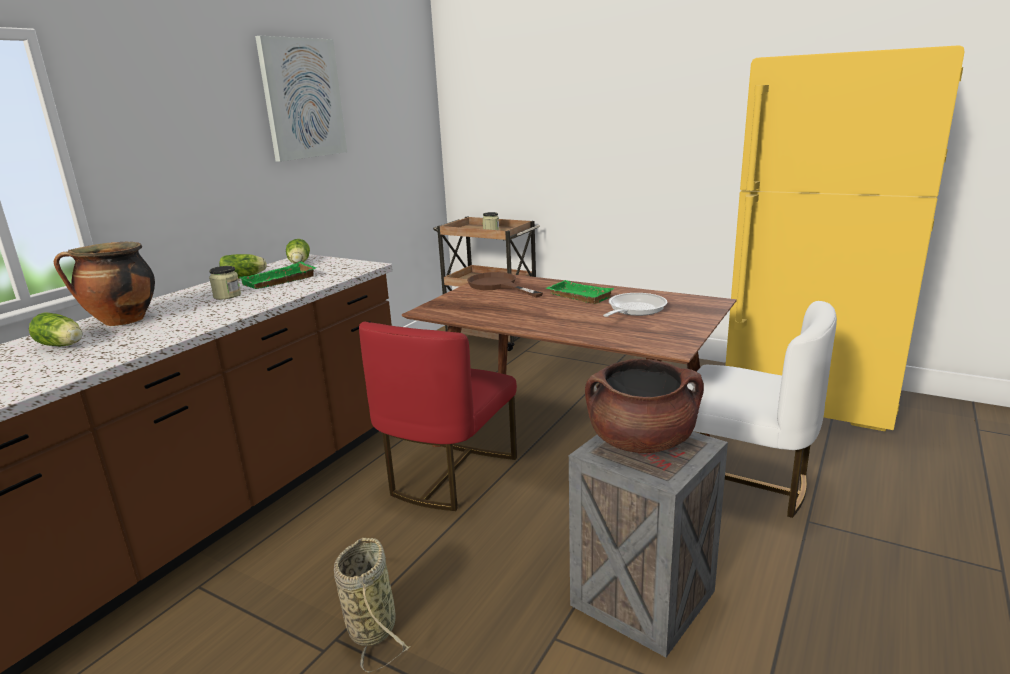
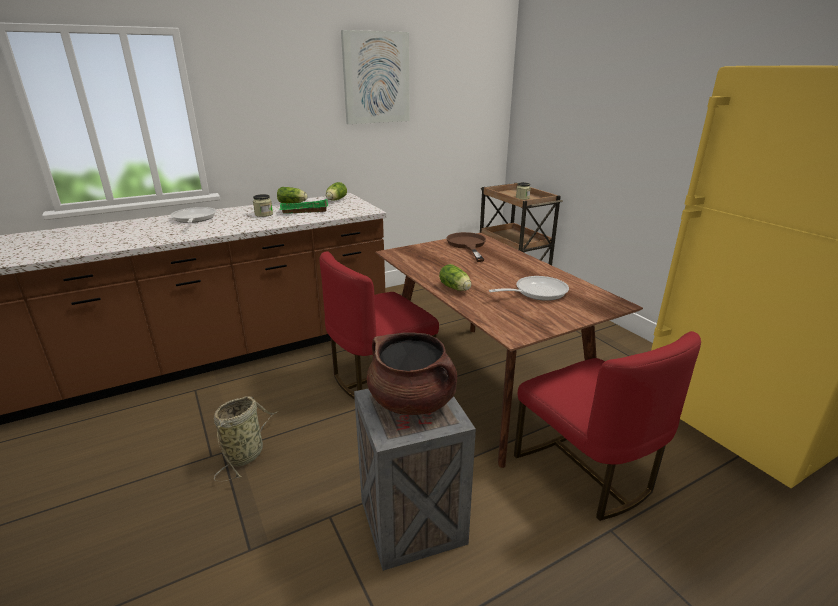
camera: 30 degrees right, 5 degrees up
(62, 345) = (150, 227): lettuce -> lettuce (456, 288)
(121, 321) = (194, 219): cooking pot -> frying pan
(577, 296) = (510, 269): green tray -> none
(740, 482) = (586, 471): white chair -> red chair

